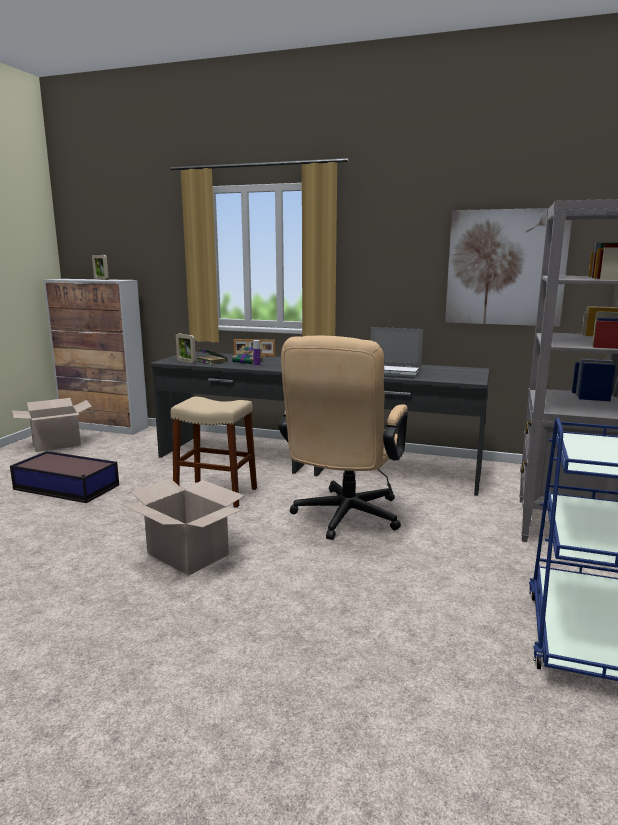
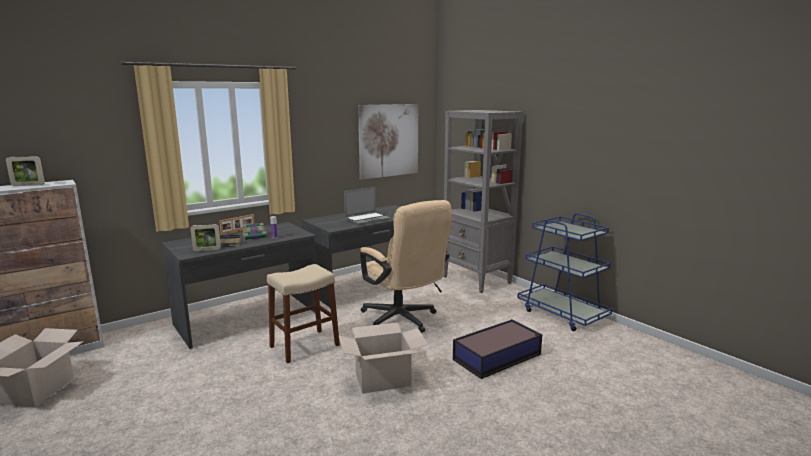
camera: 55 degrees left, 0 degrees up
(67, 487) = (178, 404): storage box -> storage box (498, 357)

